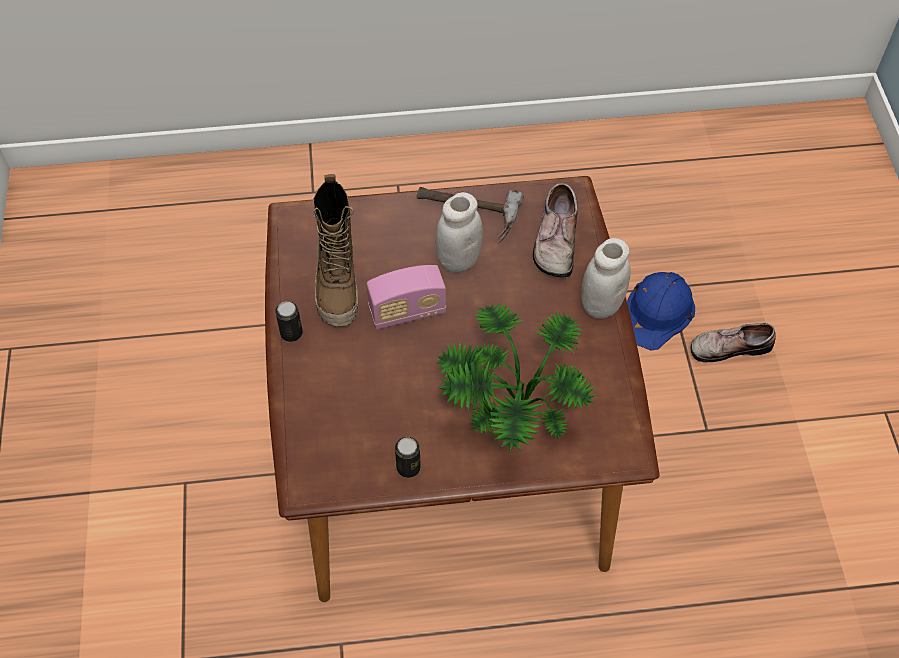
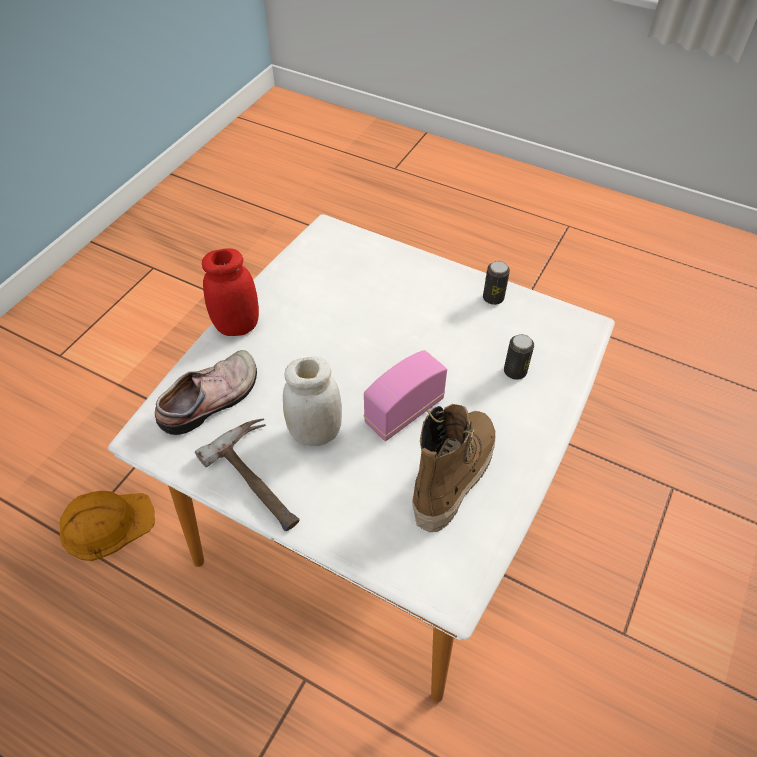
camera: 145 degrees left, 5 degrees down
(291, 333) = (529, 453): can -> can (515, 371)
(407, 312) = (404, 411): radio -> radio turned 60 degrees counterclockwise
(449, 453) = (377, 515): brown dining table -> white dining table
(511, 408) = (382, 295): potted plant -> none
(601, 305) = (237, 326): white jar -> red jar
(657, 312) = (106, 524): blue hard hat -> orange hard hat
(729, 345) = (91, 461): shoe -> none

